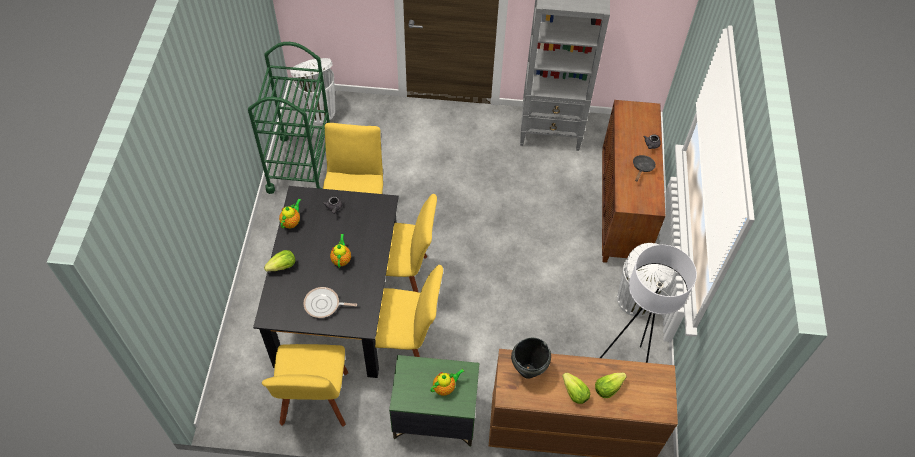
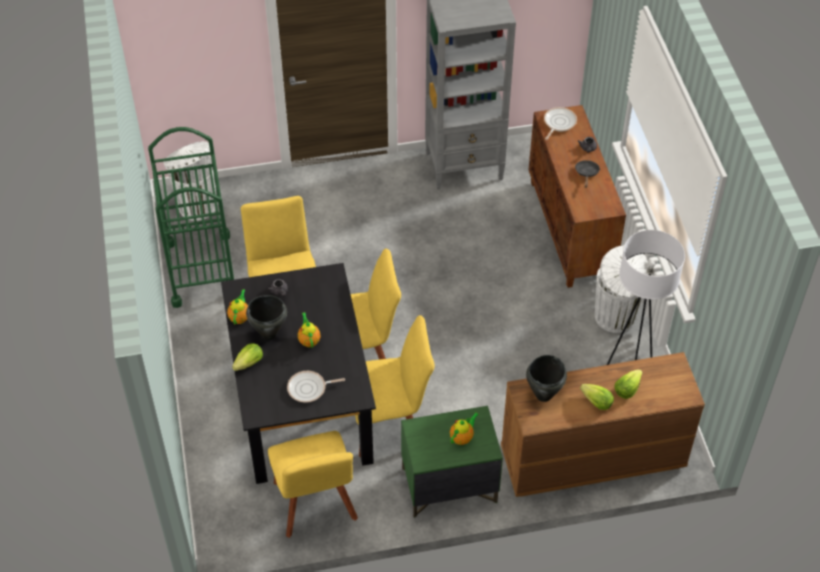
camera: 15 degrees left, 5 degrees down
(310, 243) = (268, 333): none -> black cooking pot
(633, 115) = (558, 123): none -> frying pan

